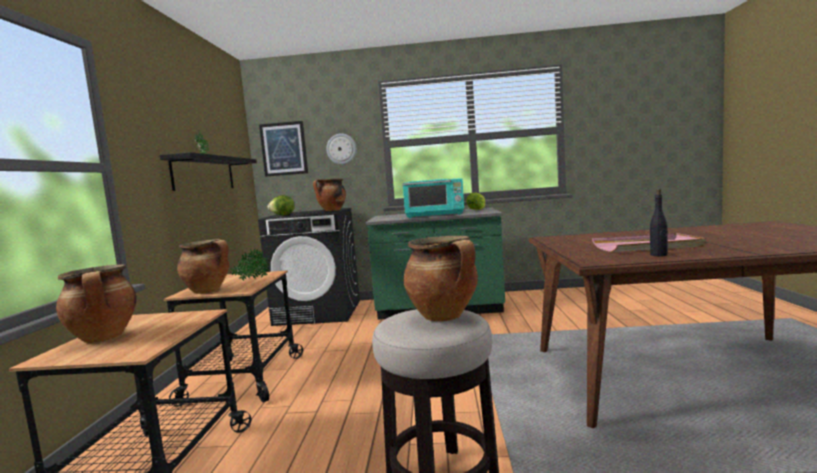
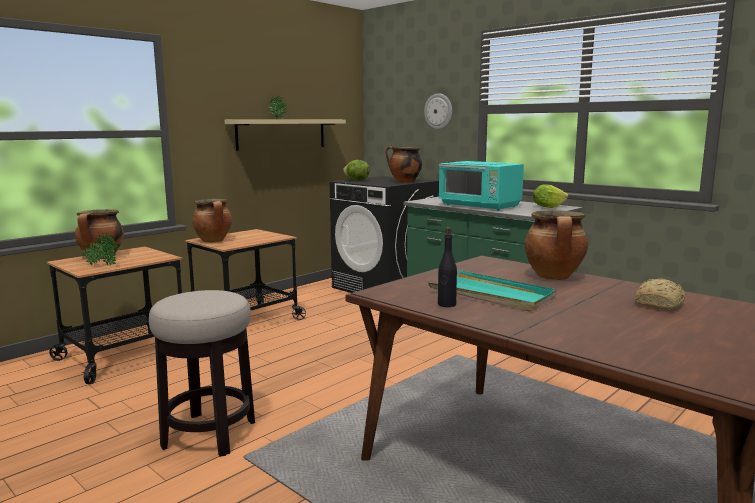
camera: 40 degrees right, 5 degrees up
(204, 173) = (281, 134): black shelf -> beige shelf
(251, 280) = (254, 239): potted plant -> potted plant (102, 266)
(284, 149) = (389, 107): picture -> none
(445, 316) = (207, 300): cooking pot -> cooking pot (554, 277)
(647, 246) = (492, 295): pink tray -> turquoise tray
(716, 231) = (660, 304): none -> bread

